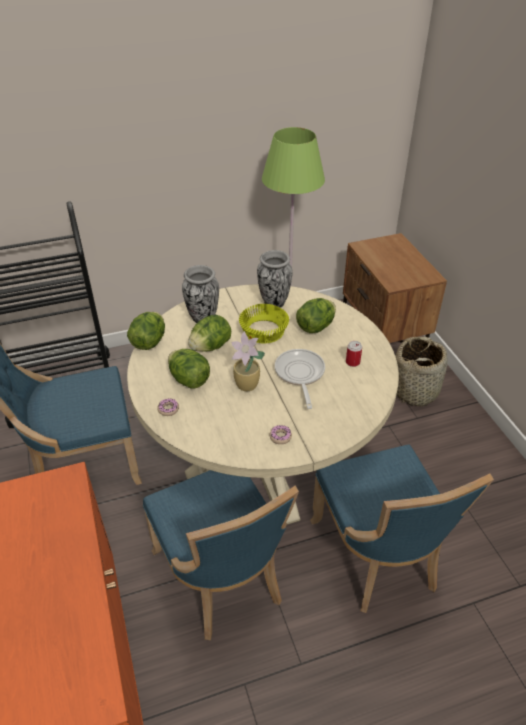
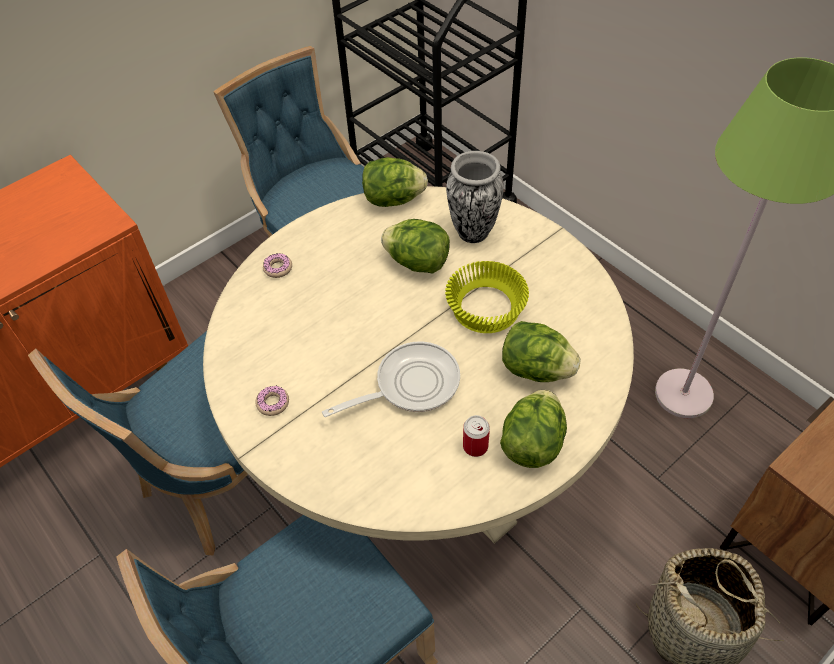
camera: 70 degrees right, 10 degrees up
(189, 380) = (340, 267): lettuce -> lettuce (532, 443)
(247, 385) = (358, 331): potted plant -> none
(274, 303) = (563, 296): vase -> none

